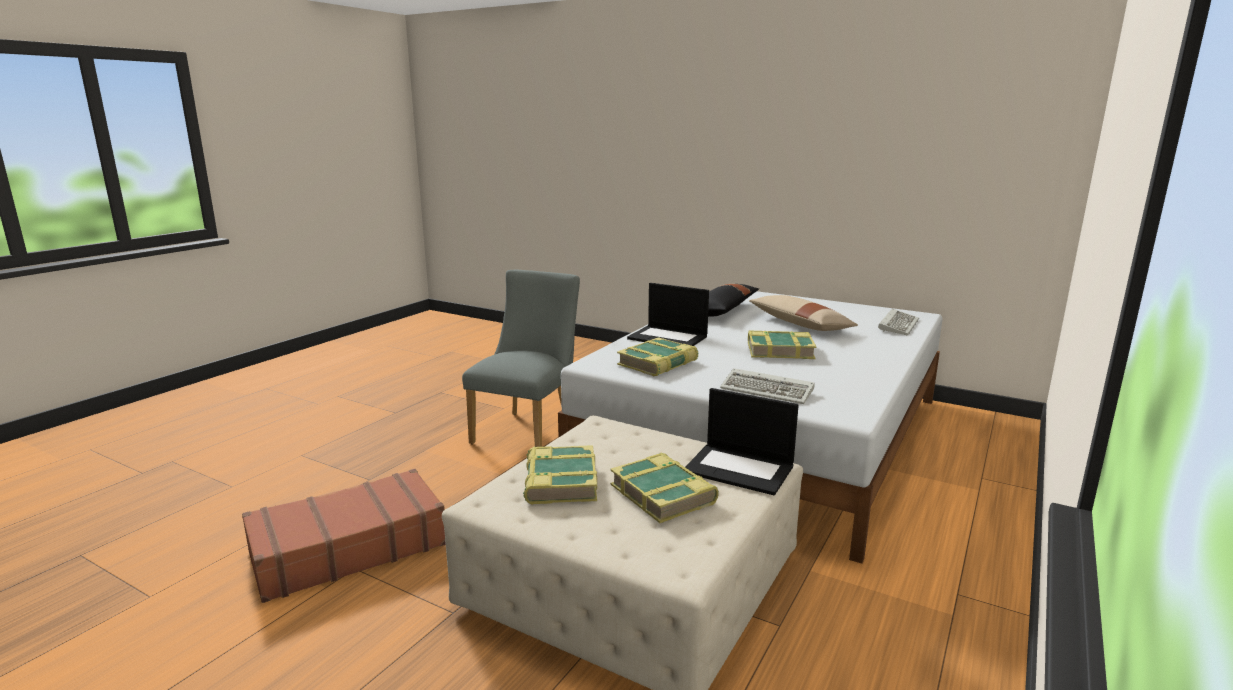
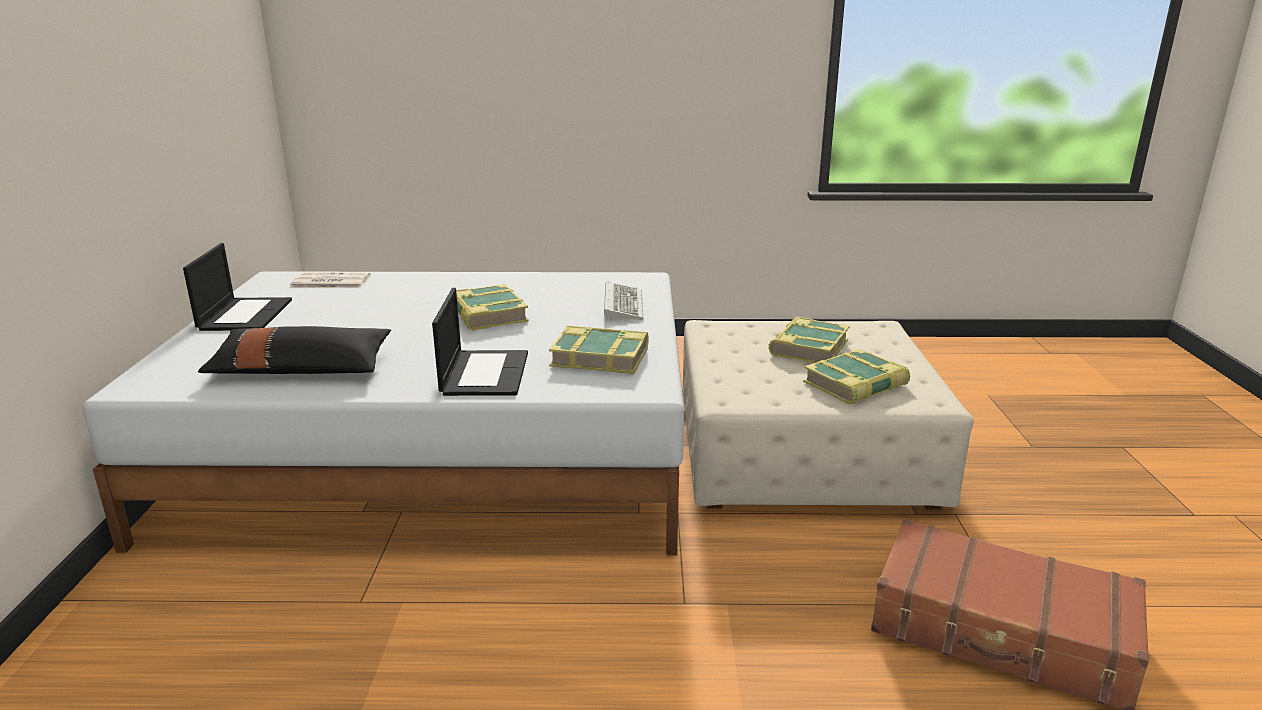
camera: 120 degrees left, 5 degrees up
(528, 430) = (571, 644): grey chair -> none
(740, 469) = (729, 332): laptop -> laptop (245, 314)
(800, 324) = (357, 319): beige pillow -> none
(897, 325) = (329, 282): keyboard -> newspaper

